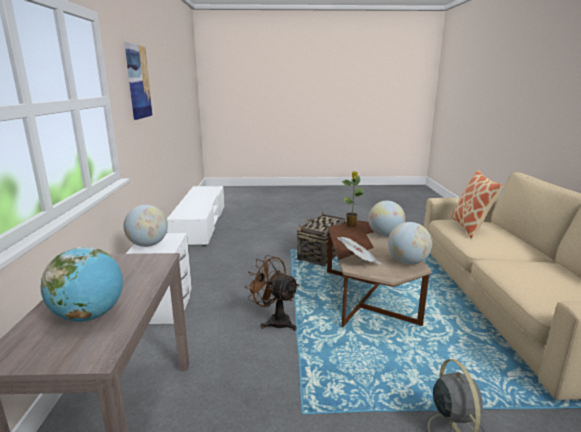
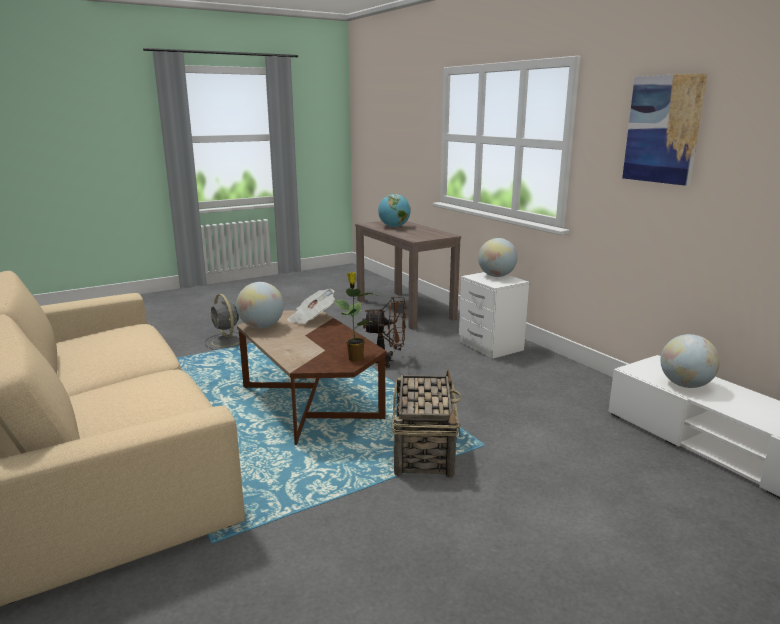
camera: 150 degrees right, 0 degrees up
(385, 235) = (298, 353): globe -> globe (685, 385)
(470, 227) = (157, 406): pillow -> none

